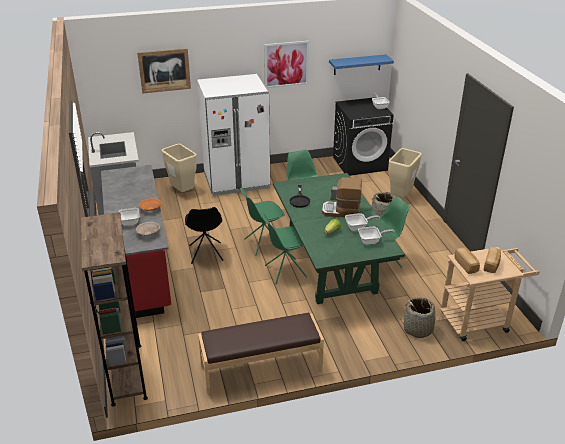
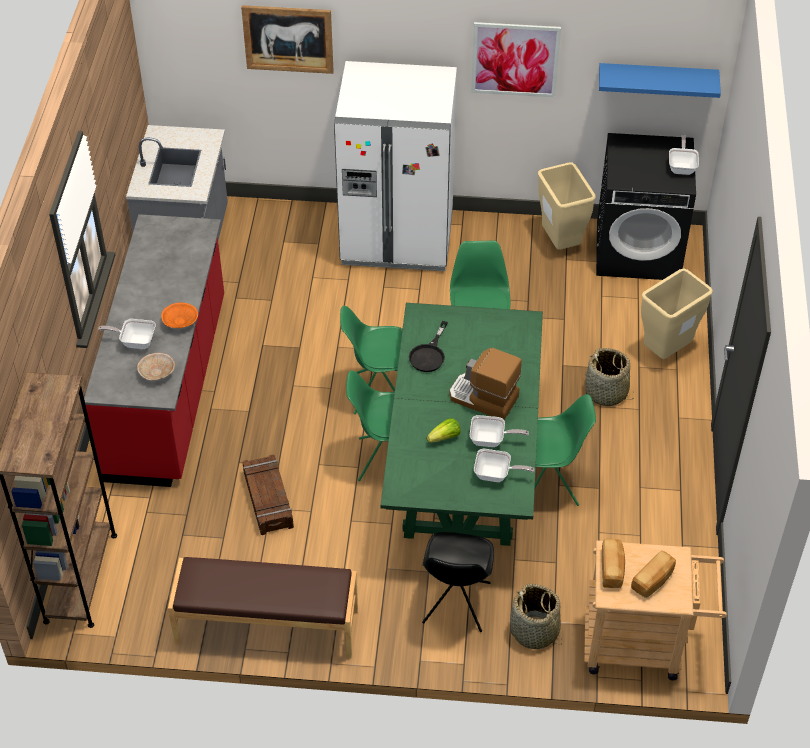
camera: 20 degrees right, 15 degrees up
(182, 192) = (295, 242): beige trash can -> beige trash can (560, 243)
(206, 253) = (278, 388): black chair -> black chair (456, 604)
(227, 305) = (267, 500): none -> crate

